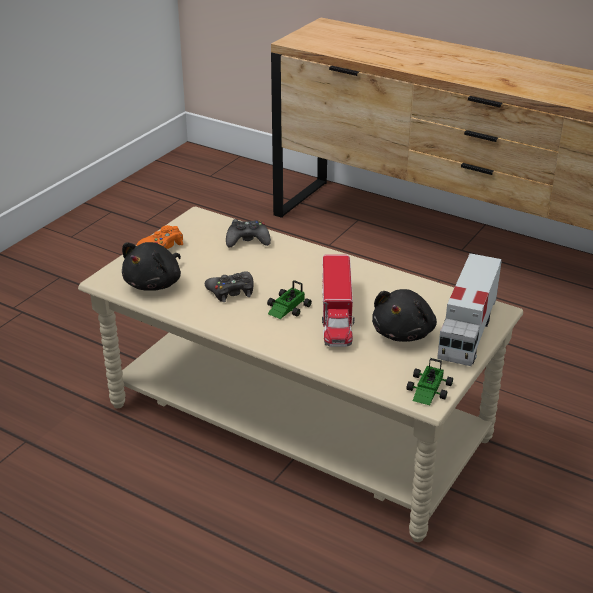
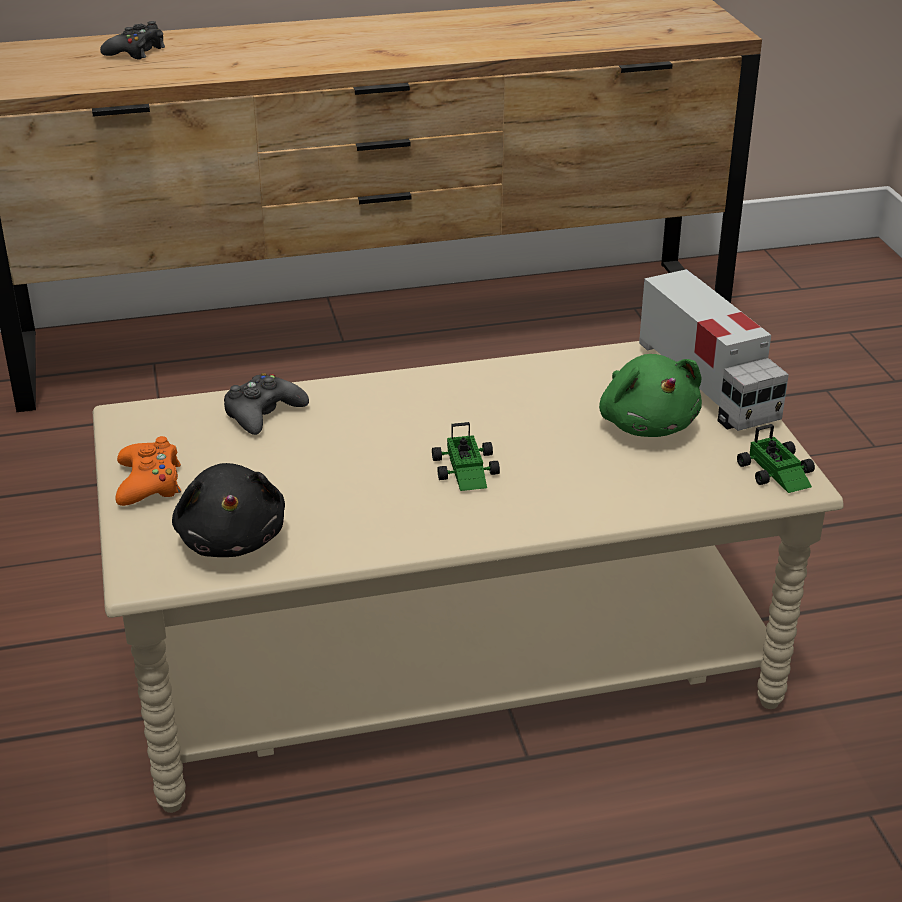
camera: 45 degrees left, 0 degrees up
(231, 291) = (361, 490): black game controller -> black game controller (136, 51)
(336, 313) = (537, 444): toy truck -> none
(404, 332) = (647, 424): black plush toy -> green plush toy

